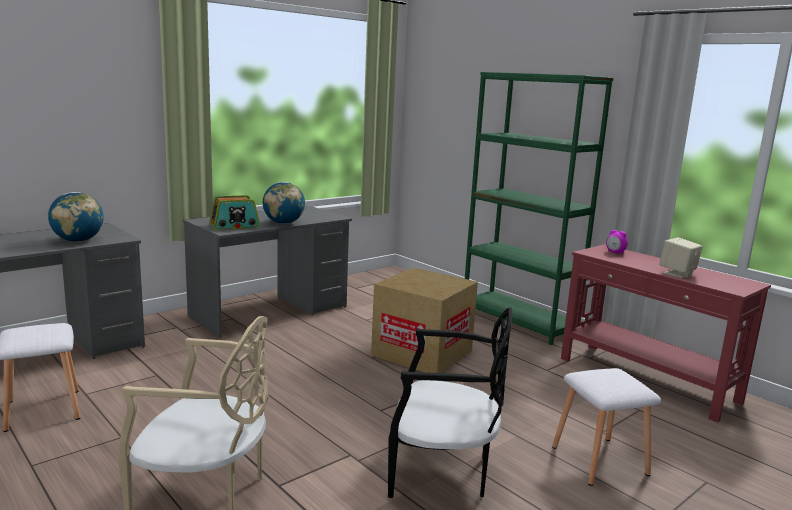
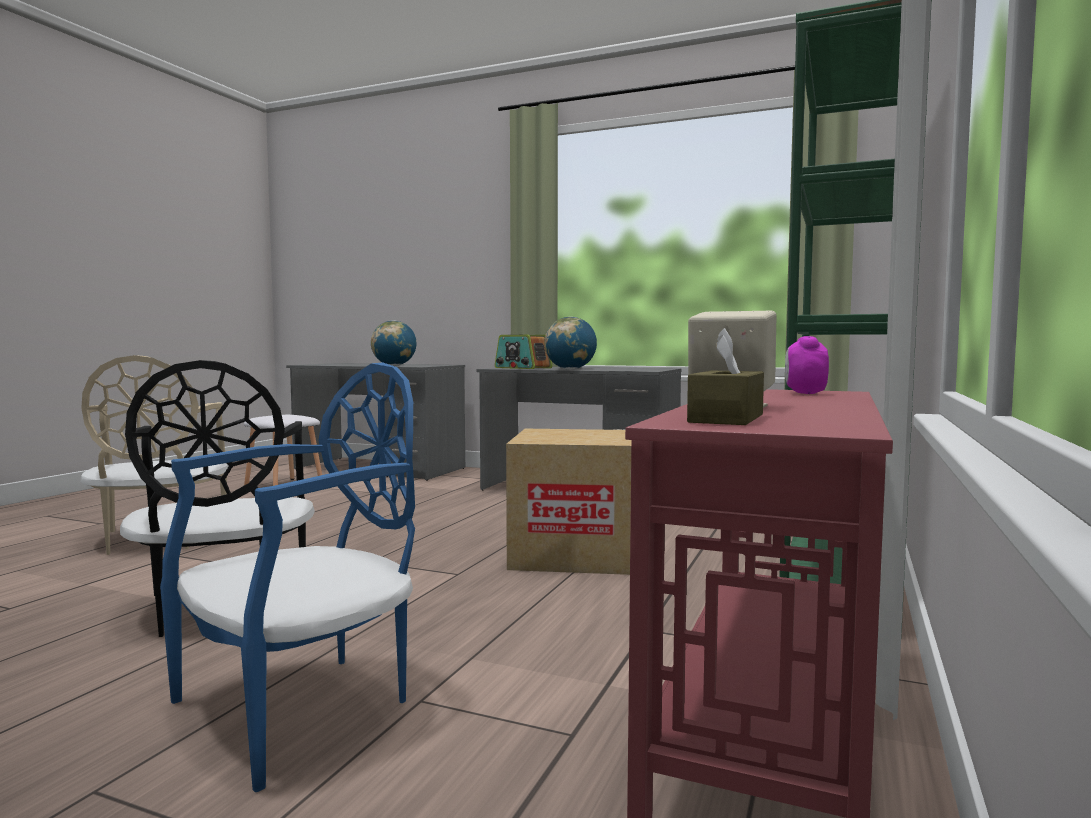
camera: 65 degrees right, 10 degrees down
(600, 460) = (302, 707): white stool -> blue chair
(721, 283) = (726, 418): none -> brown tissue box

